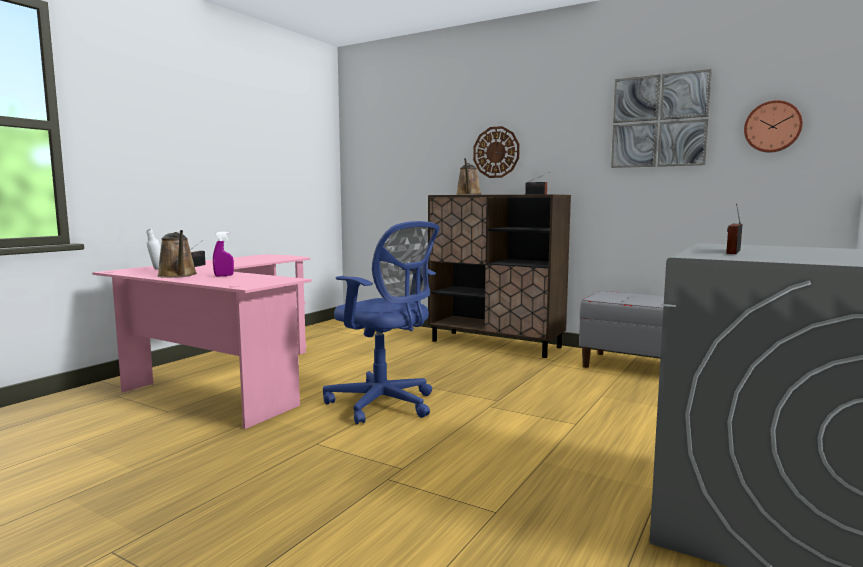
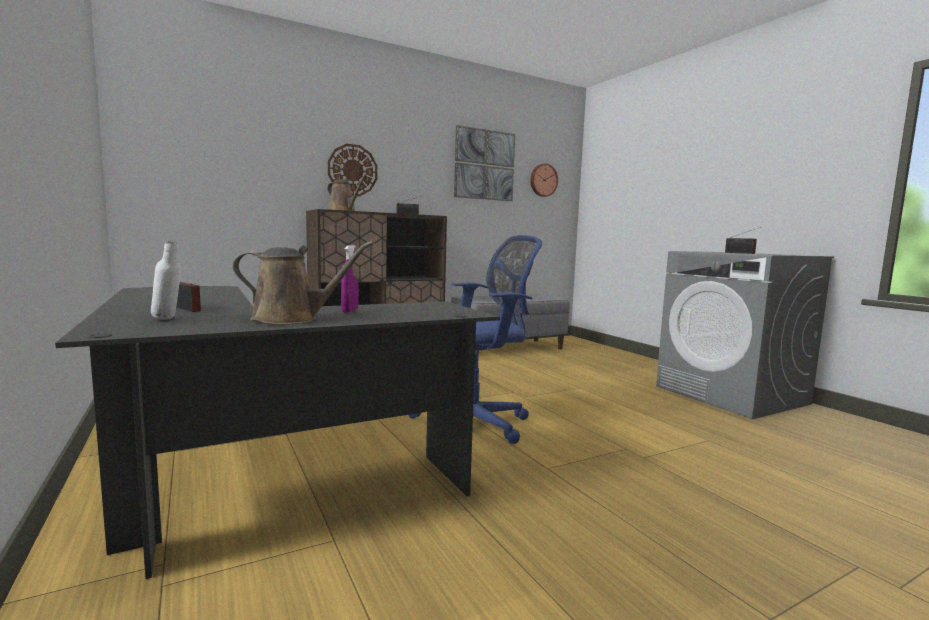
camera: 60 degrees left, 0 degrees up
(225, 378) = (250, 480): pink desk -> black desk

